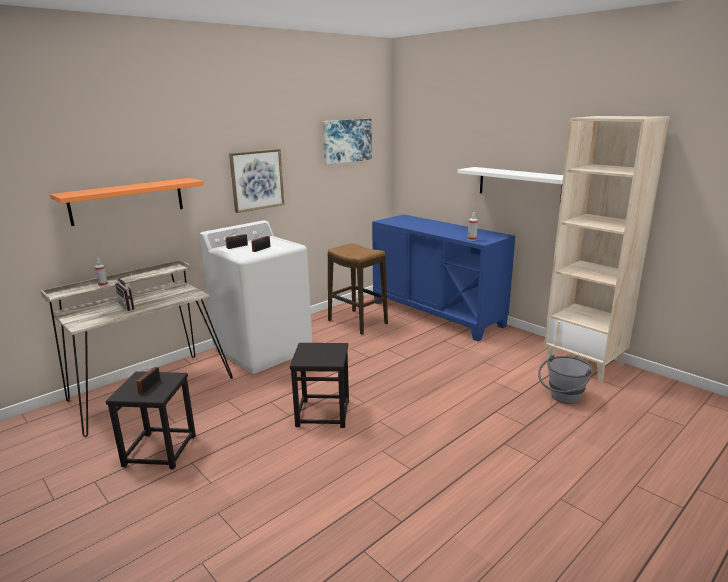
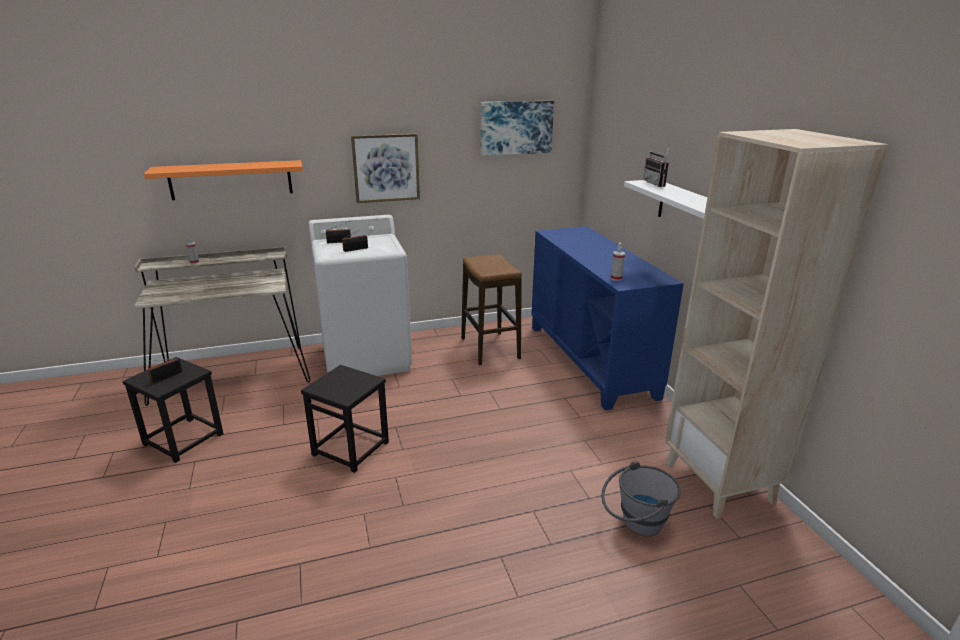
camera: 25 degrees right, 5 degrees up
(130, 306) = (208, 288): radio -> radio (657, 184)

